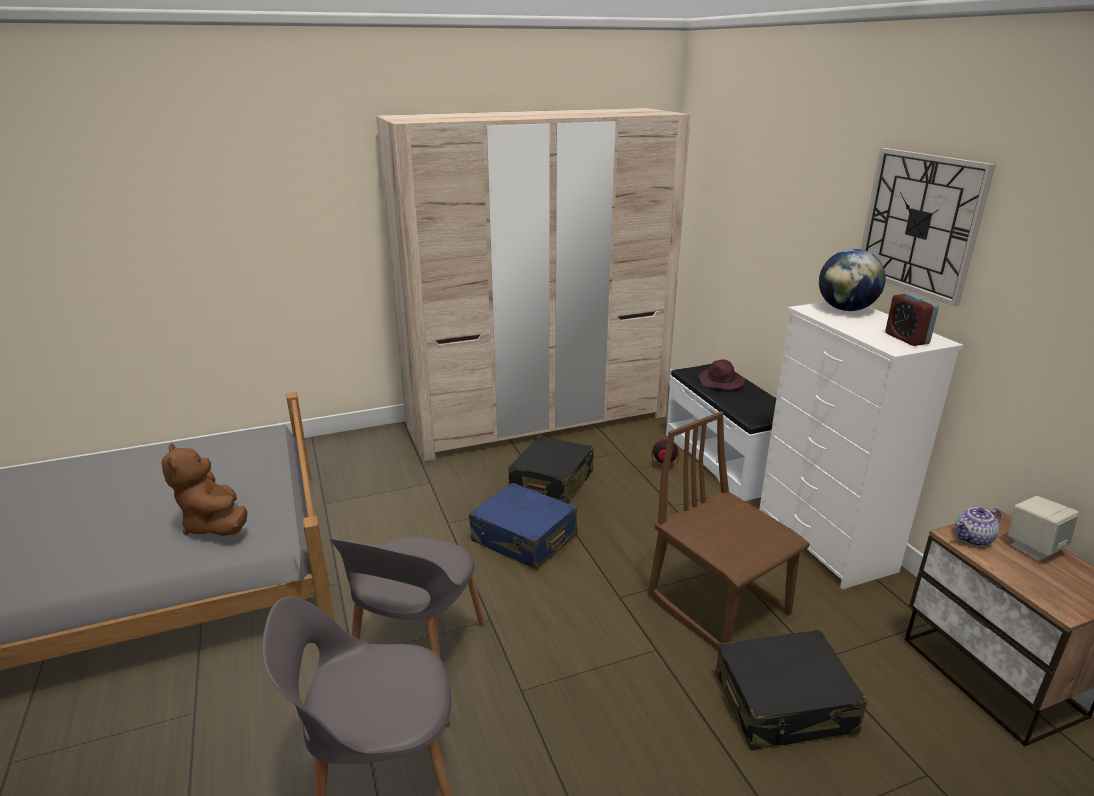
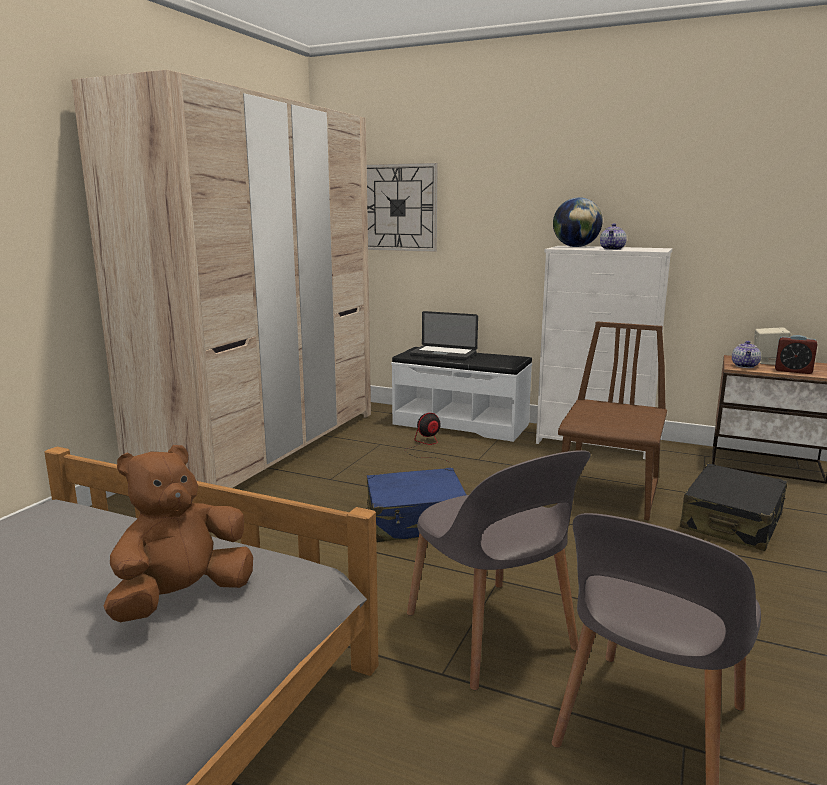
camera: 45 degrees left, 10 degrees down
(215, 525) = (182, 598): brown plush toy -> brown plush toy turned 120 degrees clockwise
(551, 483) = (364, 480): black suitcase -> none
(719, 604) = (609, 495): brown chair -> brown chair turned 105 degrees clockwise
(721, 382) = (443, 354): purple hat -> laptop
(858, 329) = (613, 249): none -> teapot
(906, 339) = (645, 249): alarm clock -> alarm clock (793, 371)
(920, 223) = (612, 173): wall clock -> wall clock (398, 208)

